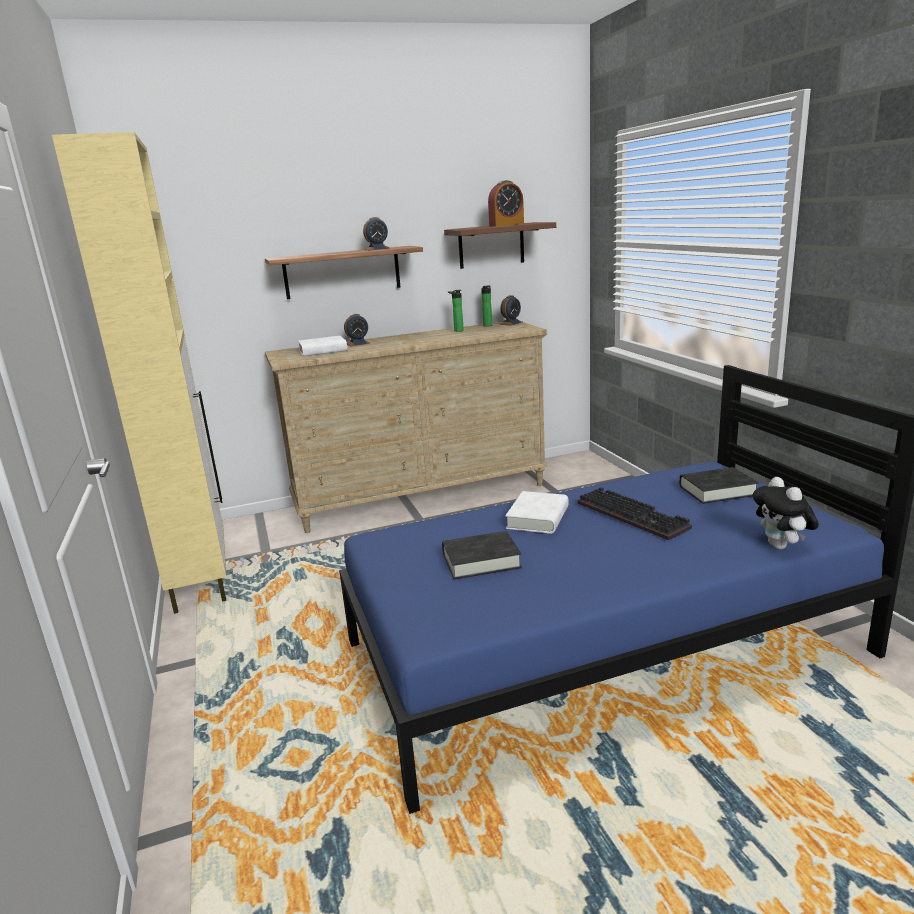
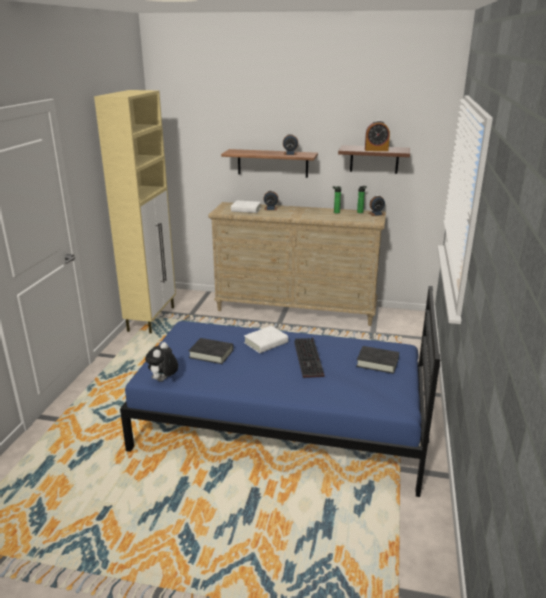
camera: 30 degrees right, 5 degrees up
(781, 546) = (352, 404): plush toy -> plush toy (163, 380)

